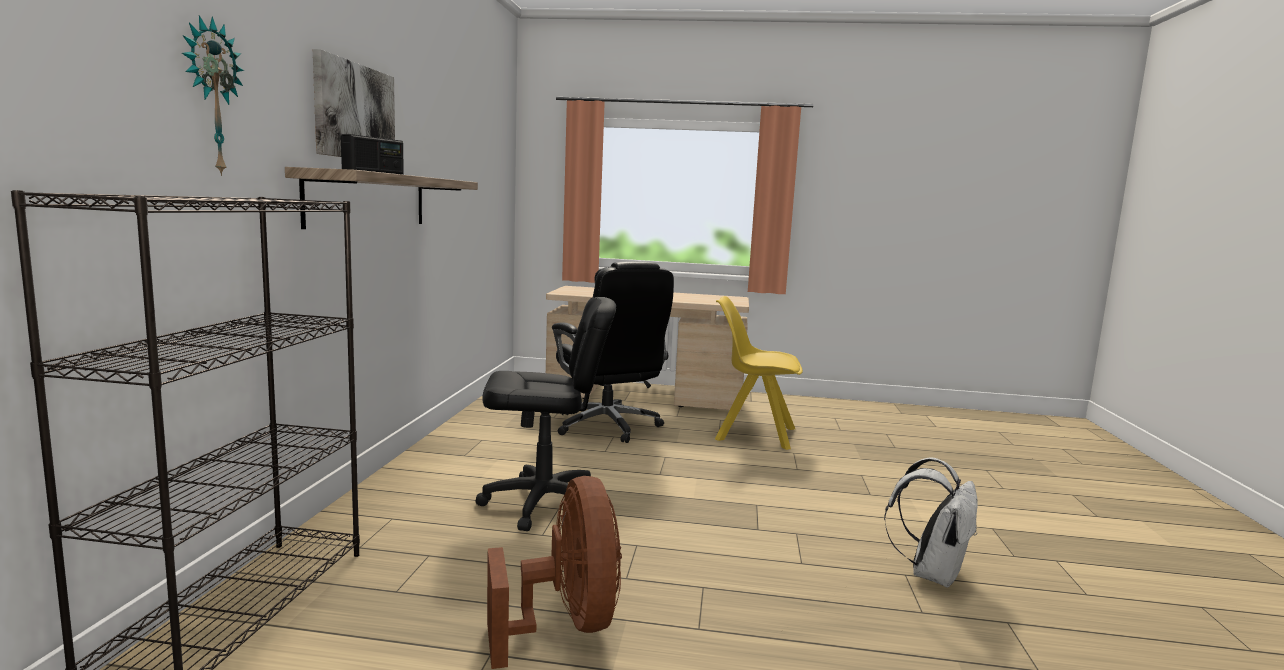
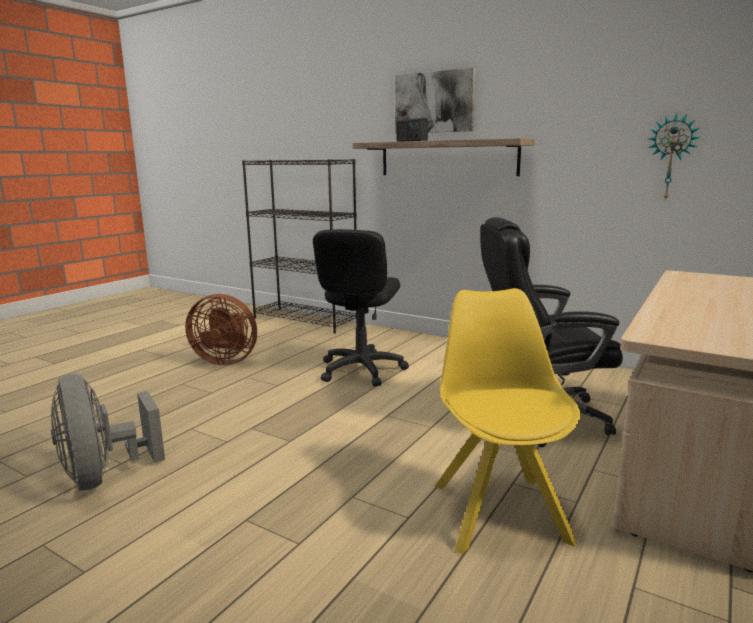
camera: 115 degrees right, 5 degrees up
(210, 97) = (334, 118): wall clock -> wall clock (671, 157)
(753, 434) = (498, 509): yellow chair -> yellow chair turned 45 degrees counterclockwise
(931, 573) = (104, 476): white backpack -> grey fan

